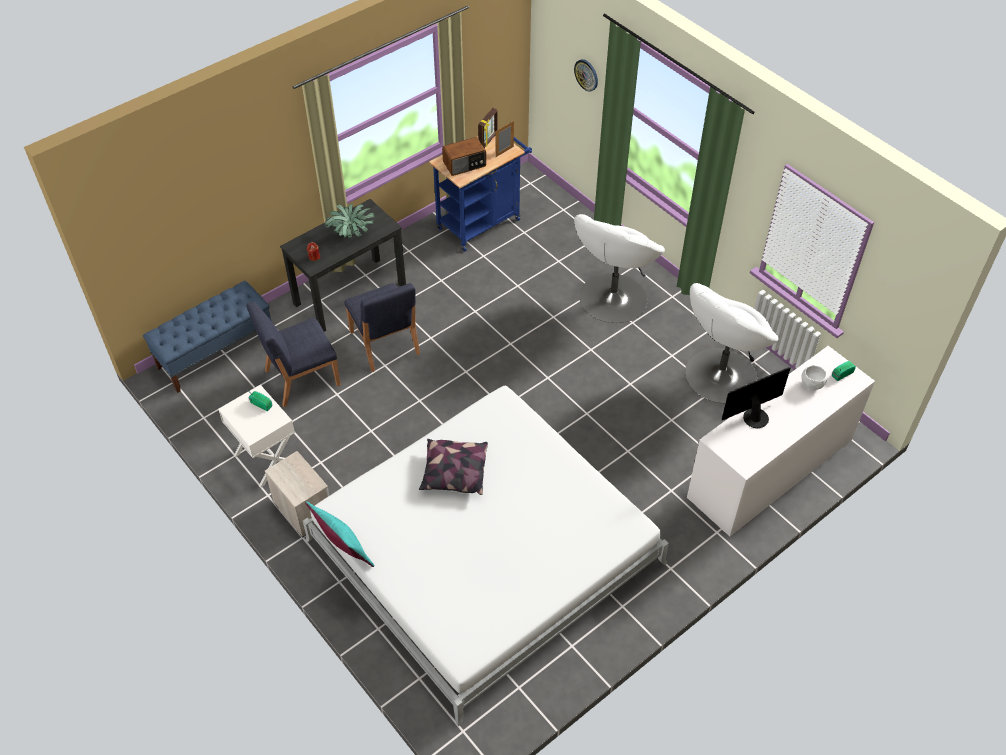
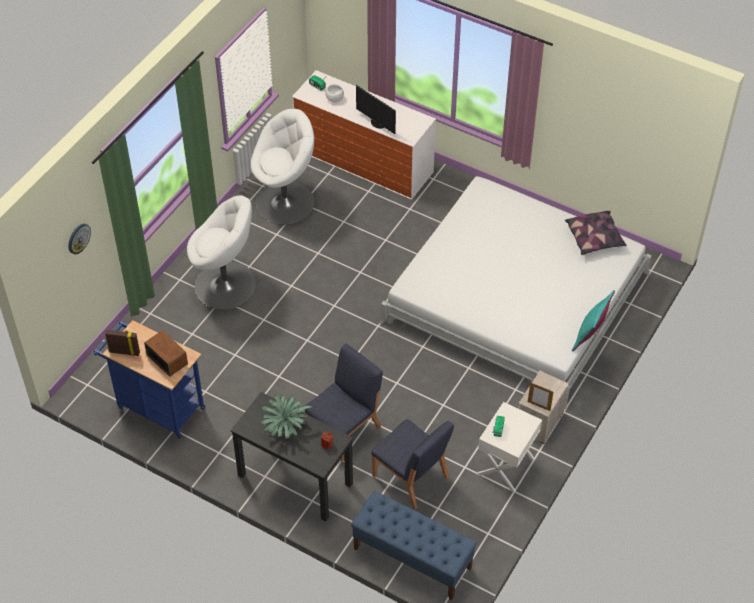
camera: 110 degrees left, 0 degrees up
(454, 473) = (489, 296): pillow -> pillow (594, 239)
(504, 152) = (138, 334): picture frame -> picture frame (539, 406)
(719, 375) = (286, 202): white armchair -> white armchair turned 45 degrees counterclockwise

